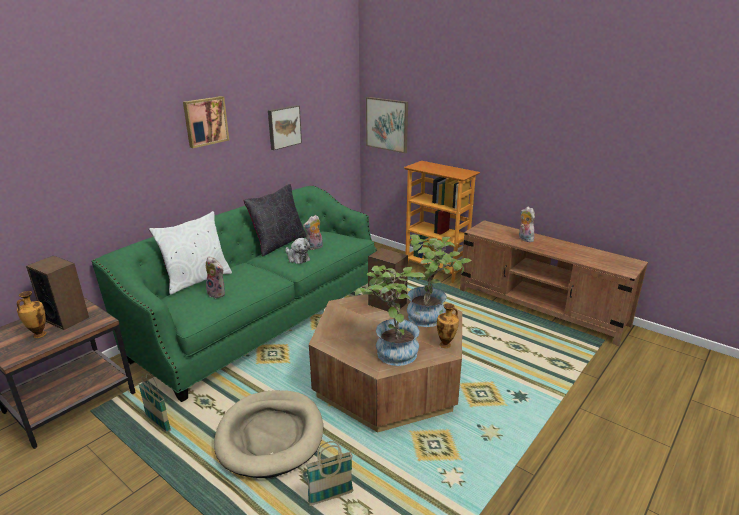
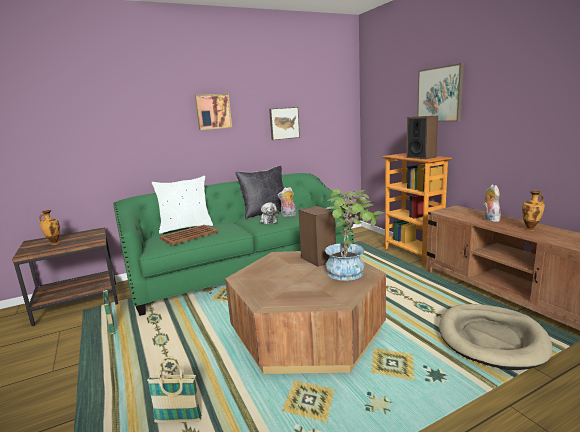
camera: 25 degrees right, 10 degrees down
(66, 318) = (80, 237): speaker -> speaker (421, 157)
(218, 293) = (188, 235): plush toy -> brown tray
(270, 435) = (176, 354): beige dog bed -> beige dog bed (491, 338)
(387, 124) = (378, 125): picture -> picture (440, 94)
(391, 351) = (288, 293): potted plant -> none
(446, 345) = (345, 297): vase -> vase (530, 229)

